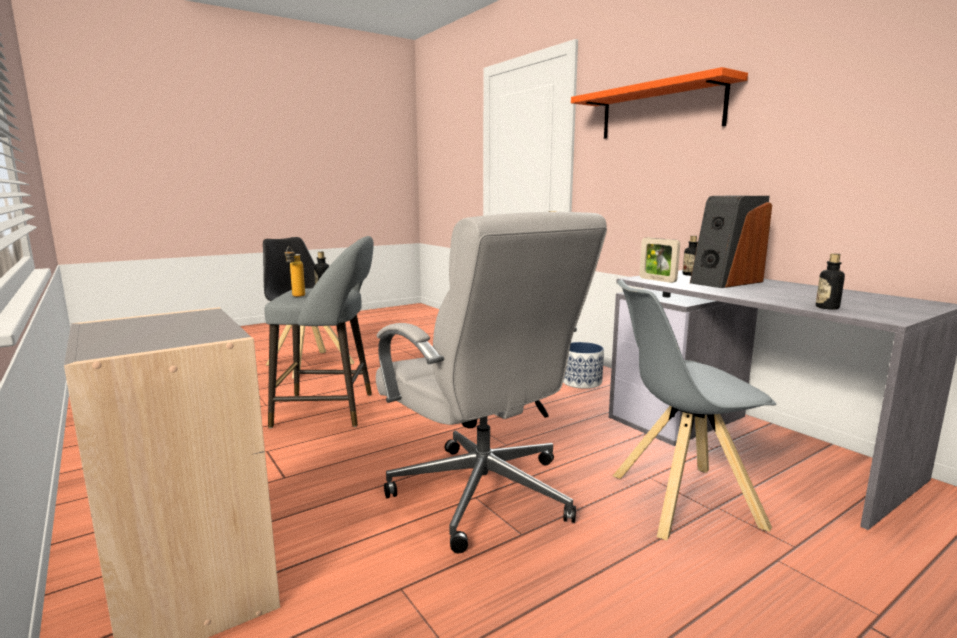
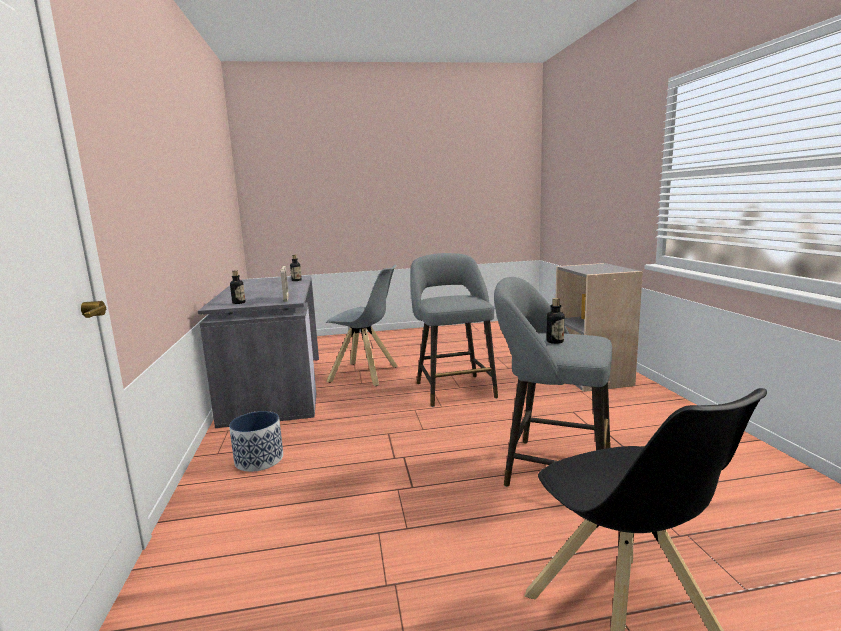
camera: 155 degrees left, 0 degrees up
(296, 296) = (579, 334): bottle -> none
(483, 491) = (454, 389): grey office chair -> grey stool
(660, 110) = (146, 147): orange shelf -> none
(725, 282) = (256, 295): speaker -> none

